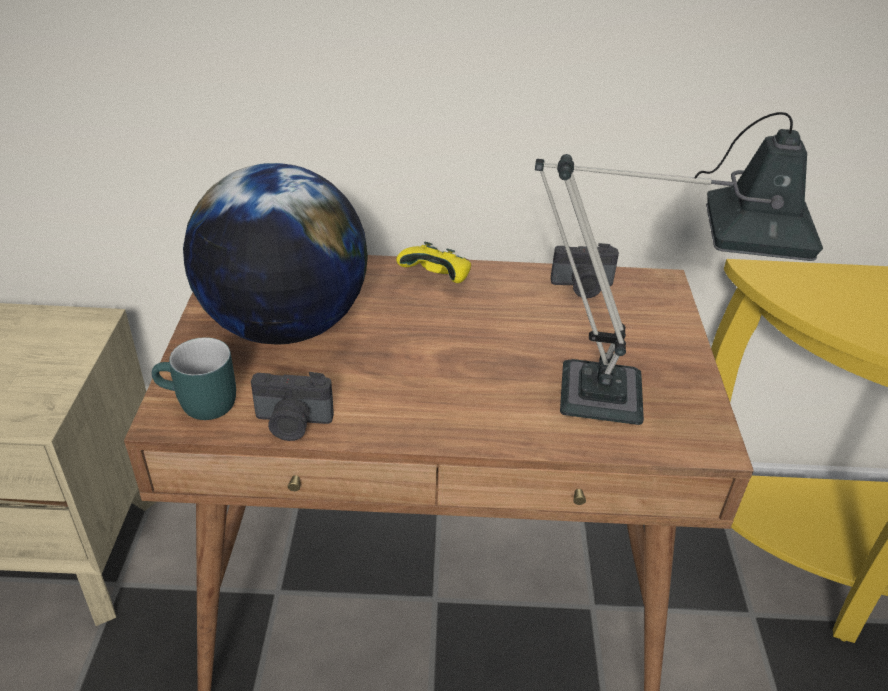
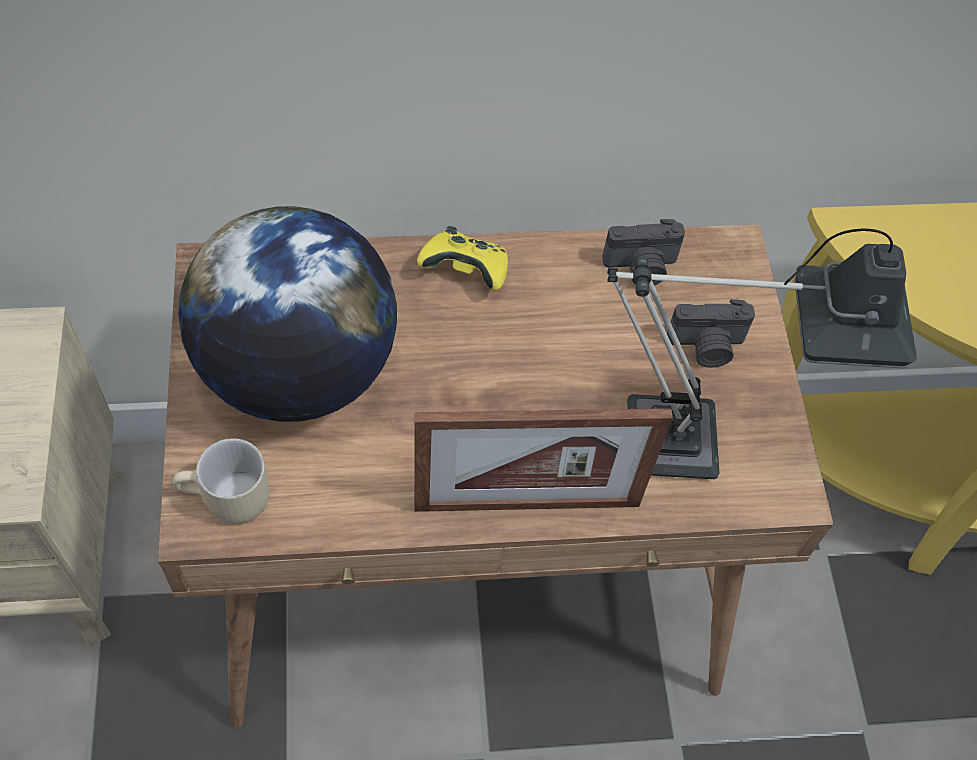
camera: 10 degrees left, 20 degrees up
(198, 405) = (227, 503): turquoise mug -> beige mug
(292, 424) = (338, 517): camera -> camera (706, 347)
(464, 430) = (527, 504): none -> picture frame

